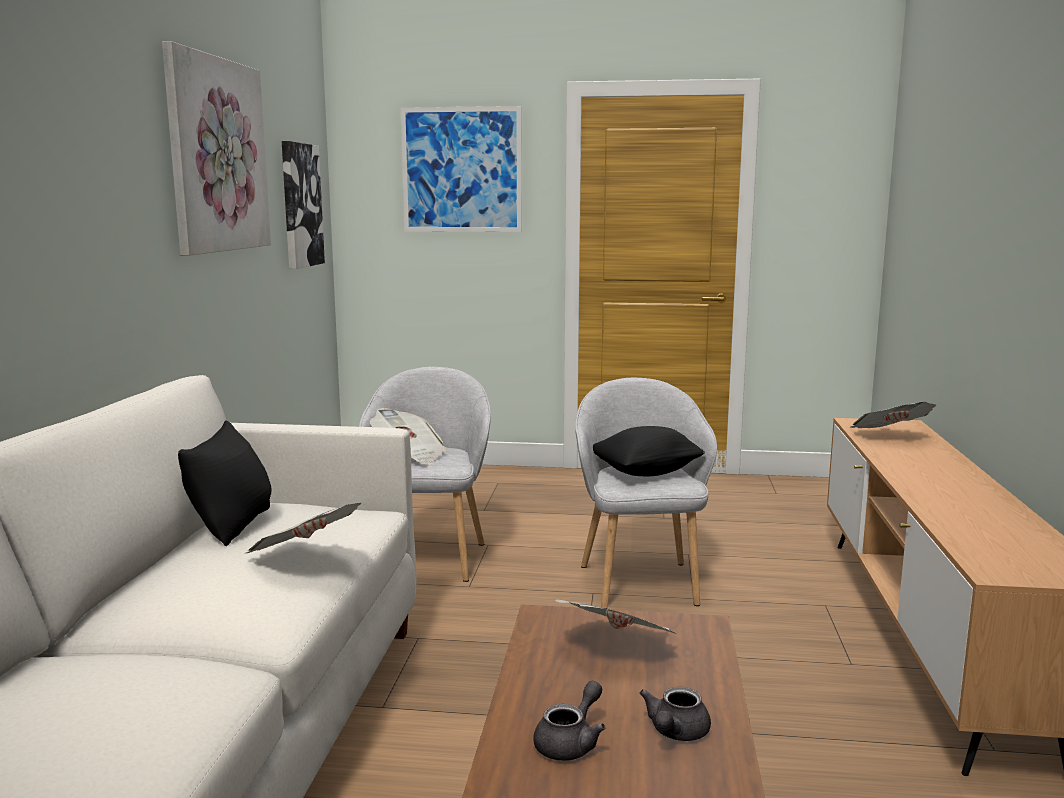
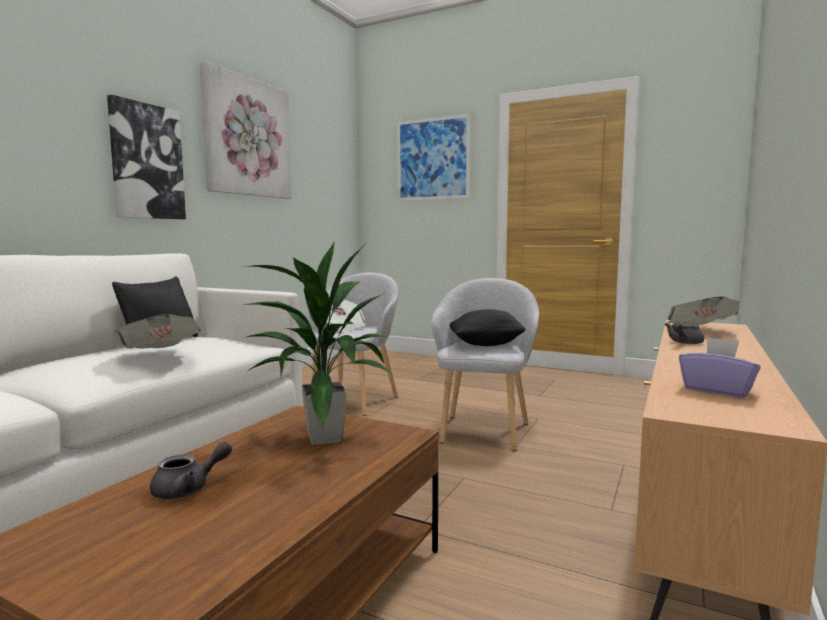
camera: 20 degrees right, 5 degrees down
(300, 205) = (326, 181): picture -> picture (146, 162)
(620, 648) = (322, 438): newspaper -> potted plant
(675, 733) = (275, 497): grey teapot -> grey teapot (683, 343)
(998, 537) = (717, 390): none -> purple tissue box

